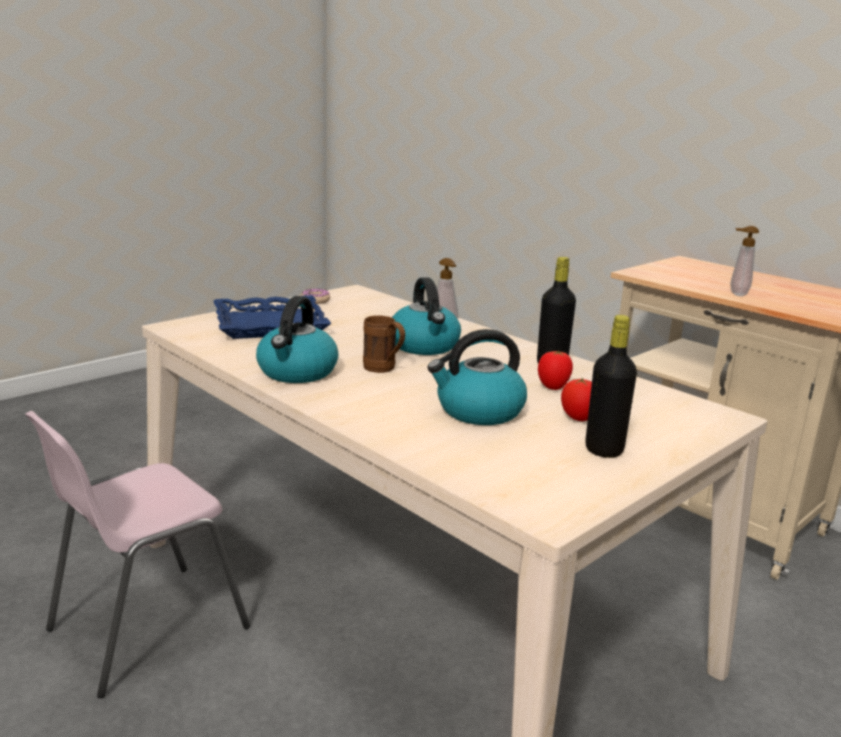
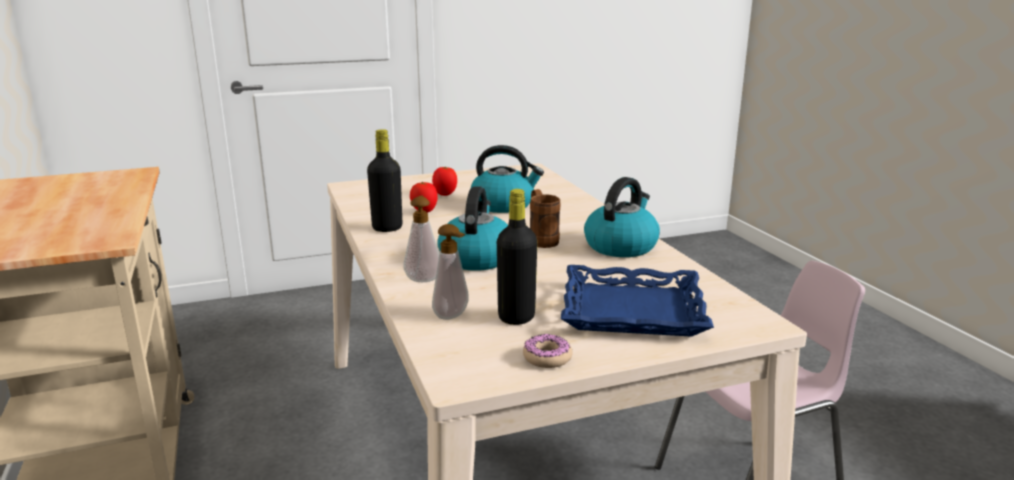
camera: 155 degrees left, 0 degrees up
(604, 449) = (459, 182): black bottle -> black bottle (516, 317)
(736, 294) = (117, 200): soap dispenser -> soap dispenser (453, 316)

